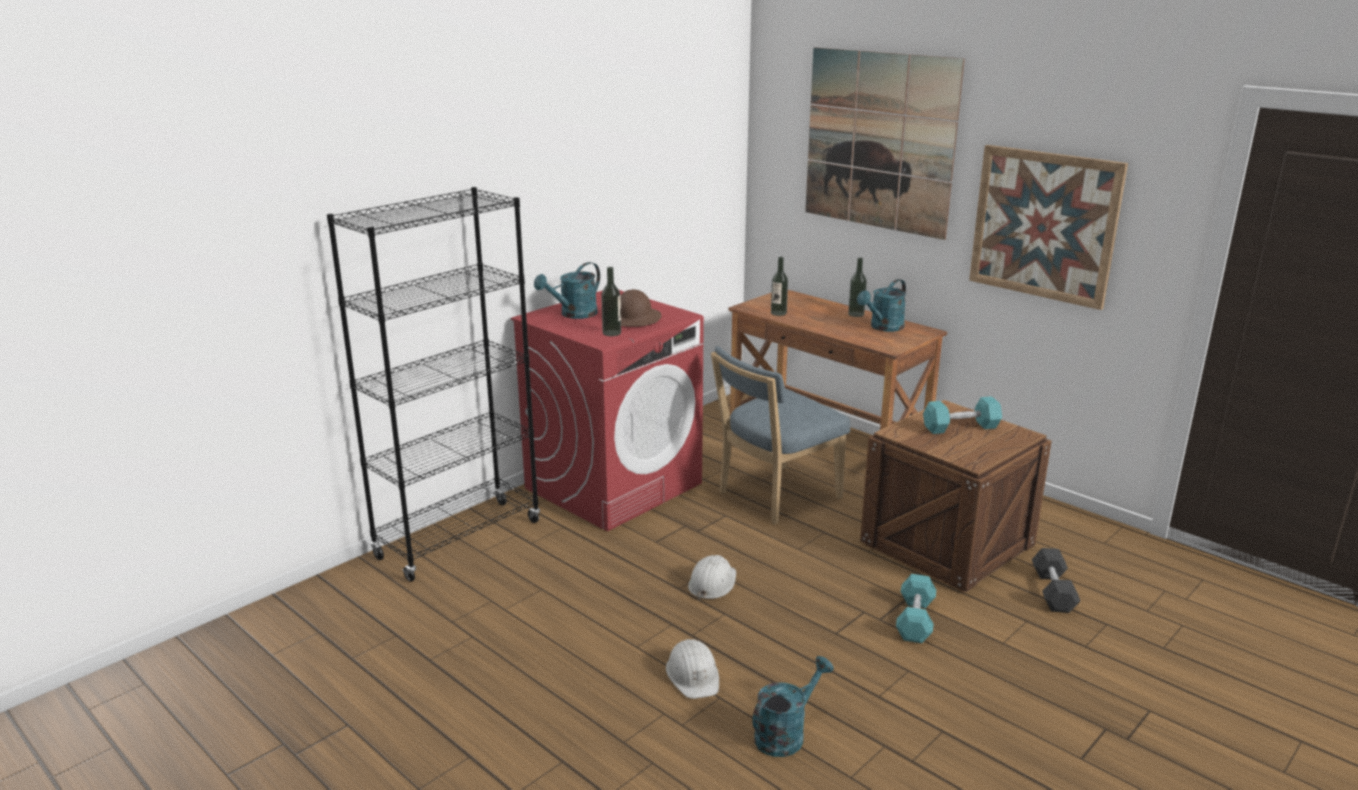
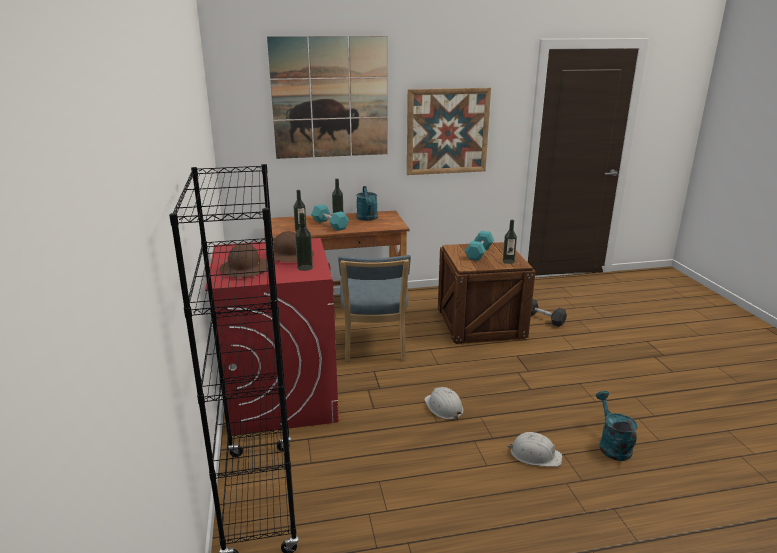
camera: 55 degrees left, 0 degrees up
(573, 315) = (245, 268): turquoise watering can -> brown hard hat
(915, 620) = (537, 362): turquoise dumbbell -> turquoise dumbbell (330, 225)
(968, 452) = (508, 261): none -> bottle

